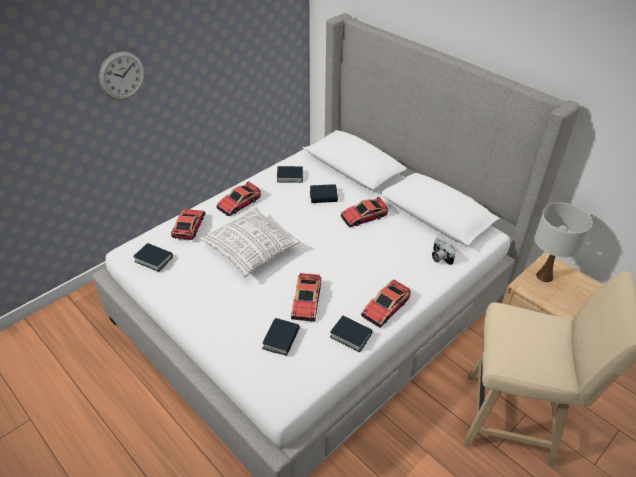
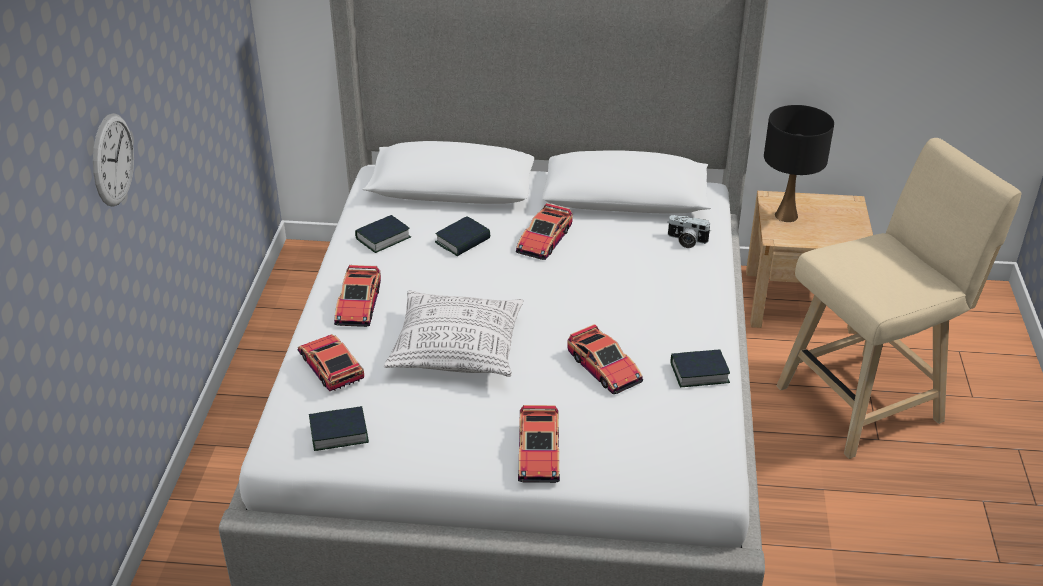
camera: 40 degrees left, 5 degrees down
(281, 339) = (631, 422): book -> none
(385, 307) = (697, 324): toy car -> toy car (538, 453)
(544, 276) = (786, 215): white table lamp -> black table lamp

